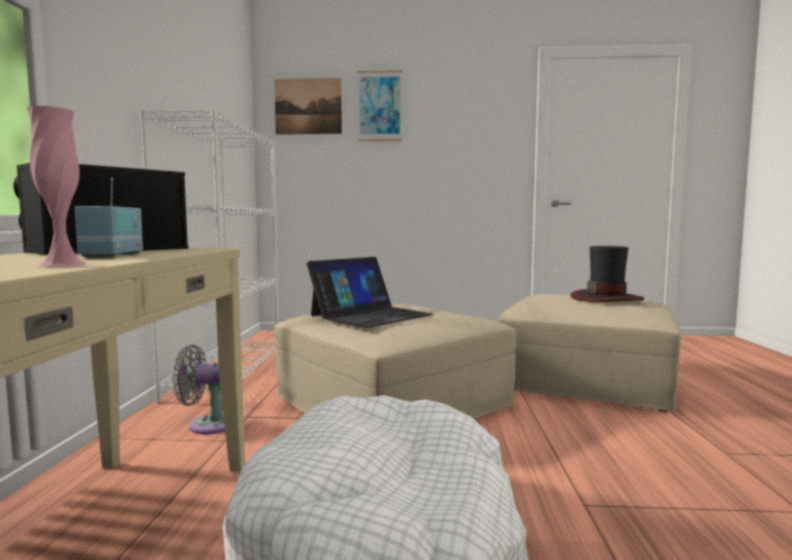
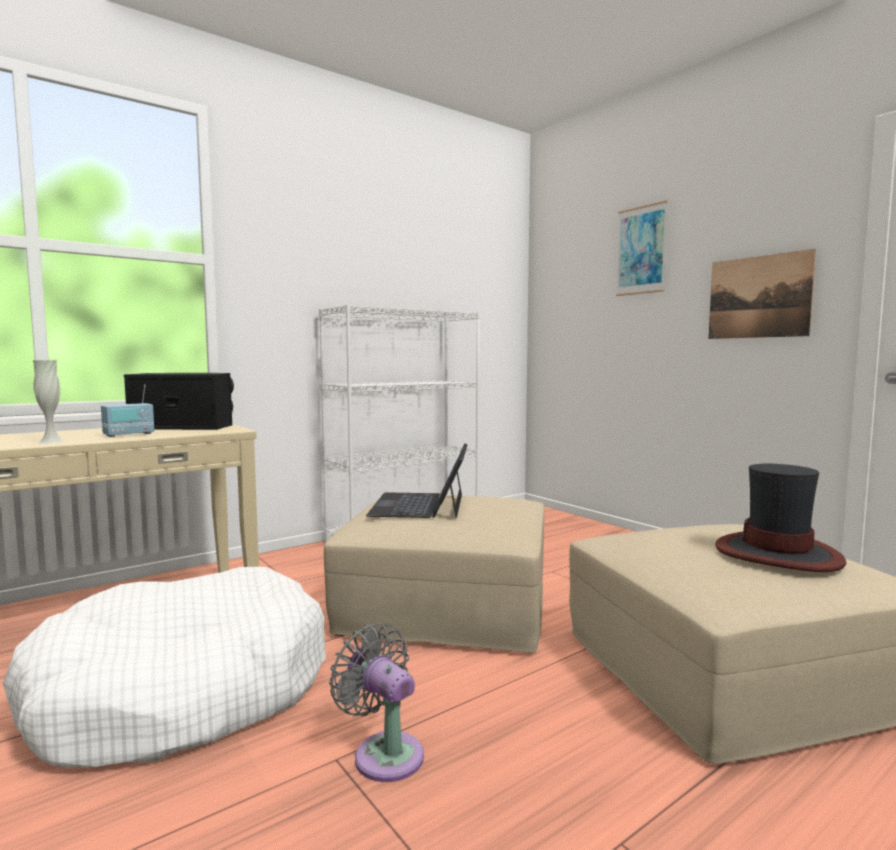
camera: 50 degrees right, 0 degrees up
(62, 264) = (51, 442): pink vase -> white vase
(207, 425) = (309, 568): grey fan -> grey fan (384, 753)
(308, 106) = (572, 261): picture -> picture (758, 297)
(371, 315) = (420, 505): laptop -> laptop turned 90 degrees clockwise

